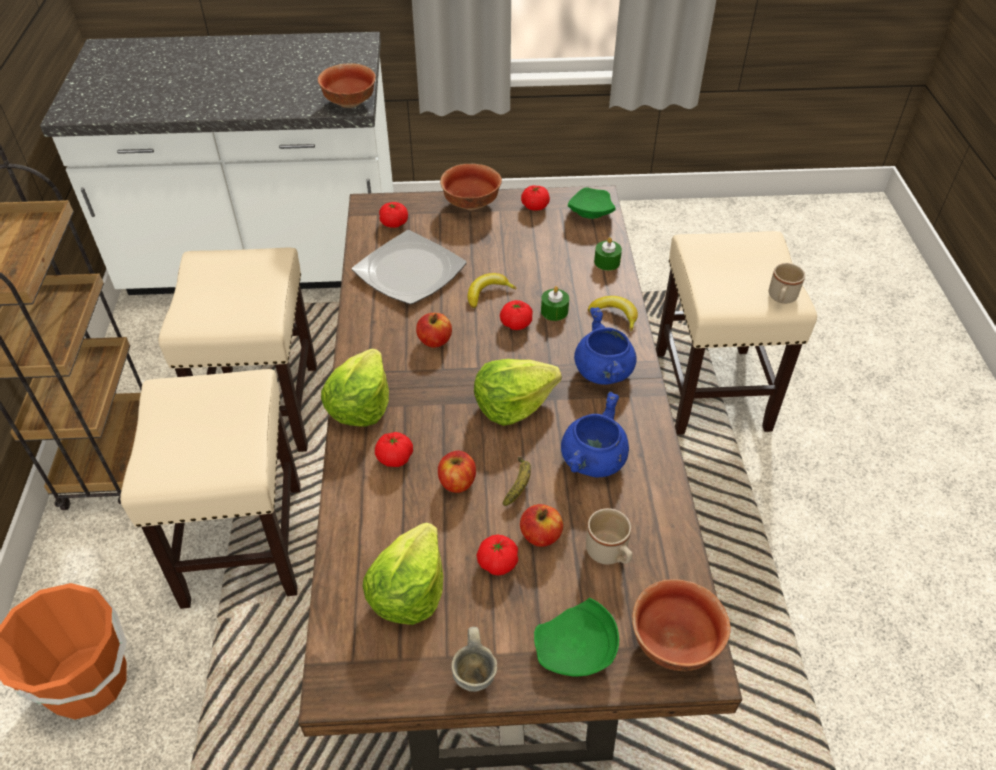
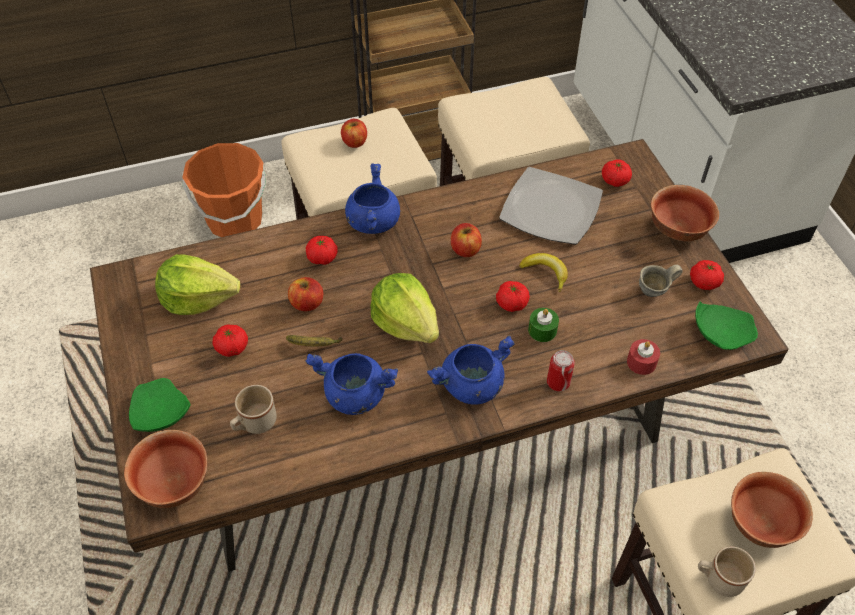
camera: 75 degrees right, 5 degrees up
(351, 102) = (744, 83): bowl -> bowl (762, 524)
(360, 405) = (372, 221): lettuce -> blue cooking pot
(476, 674) = (132, 355): grey mug -> grey mug (655, 292)
(540, 535) = (264, 371): apple -> apple (354, 142)
(607, 262) = (641, 362): green candle -> red candle
(615, 315) = (558, 382): banana -> can

